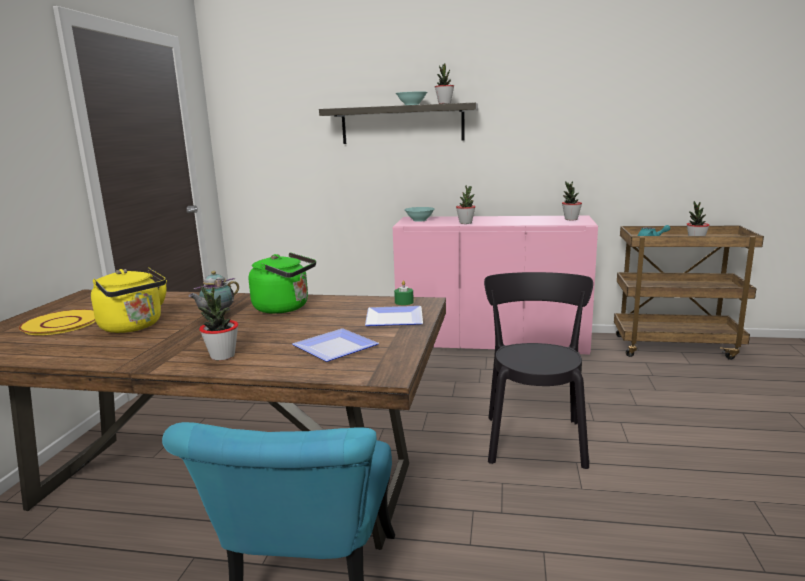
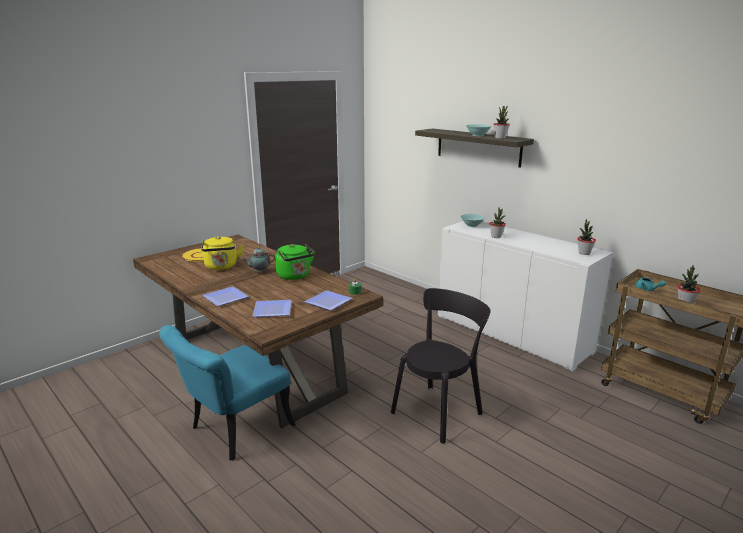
camera: 35 degrees right, 5 degrees up
(222, 356) = (226, 297): potted plant -> plate
(491, 341) = (511, 334): pink cabinet -> white cabinet

